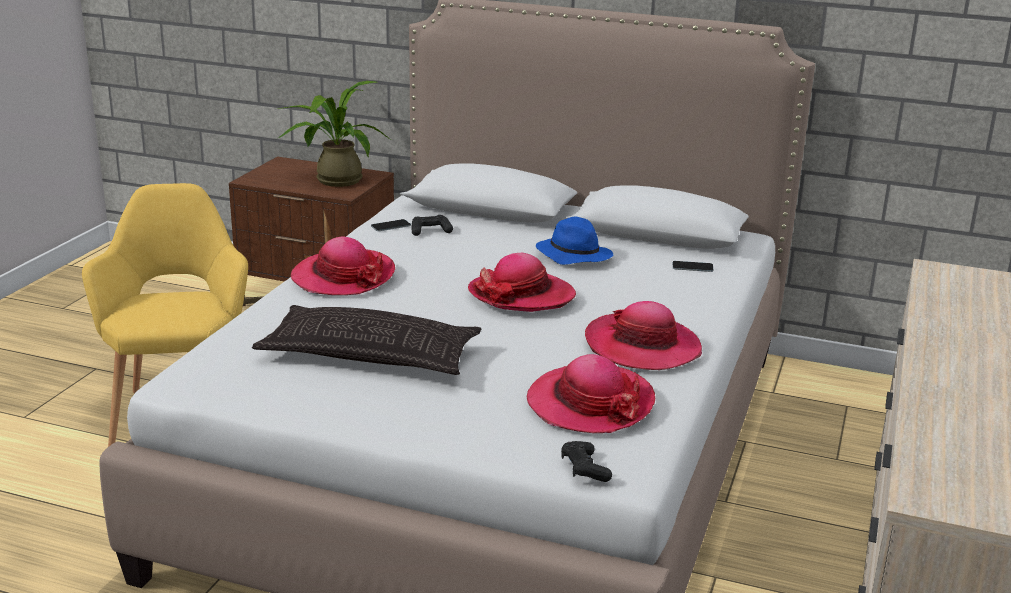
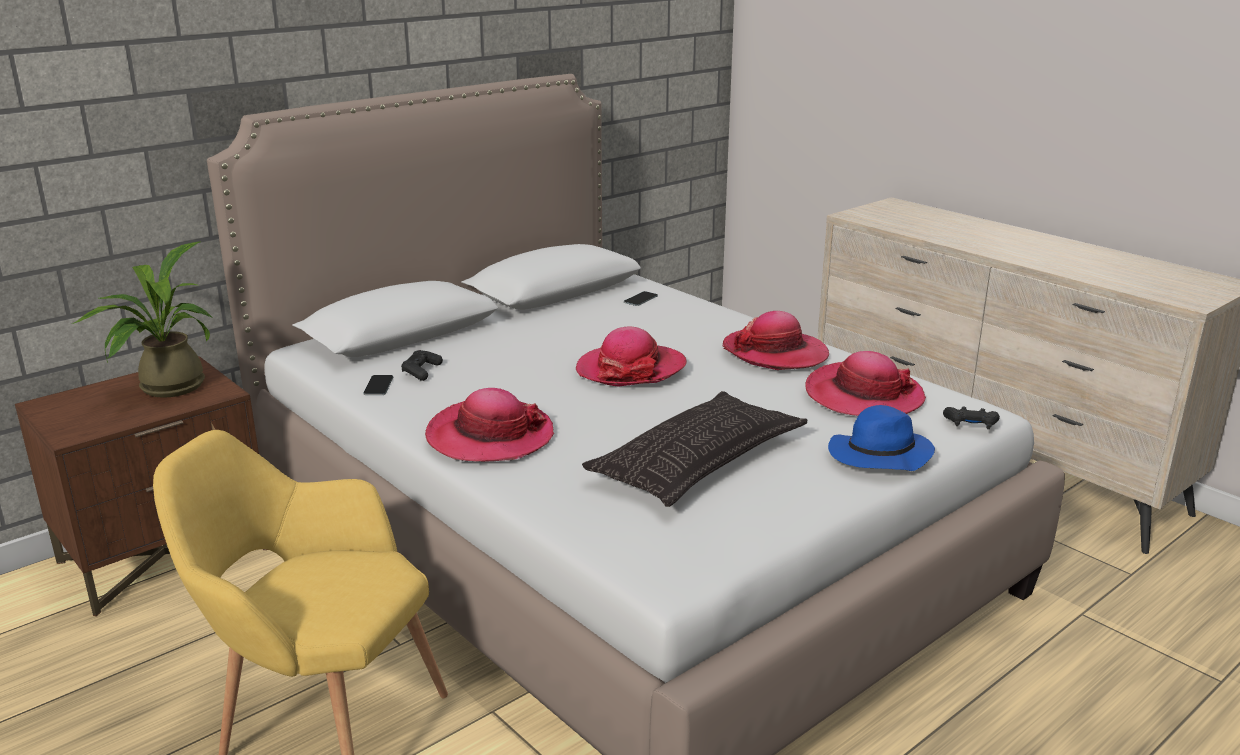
camera: 60 degrees left, 0 degrees up
(572, 255) = (562, 331): blue hat -> blue hat (878, 456)

